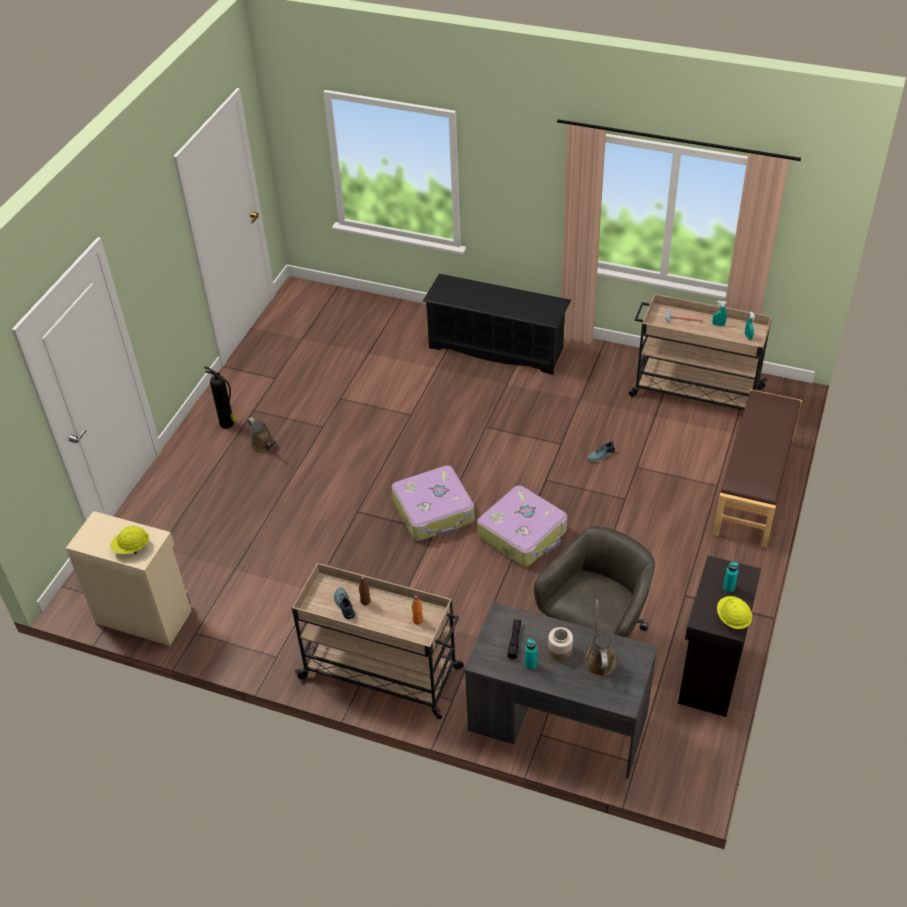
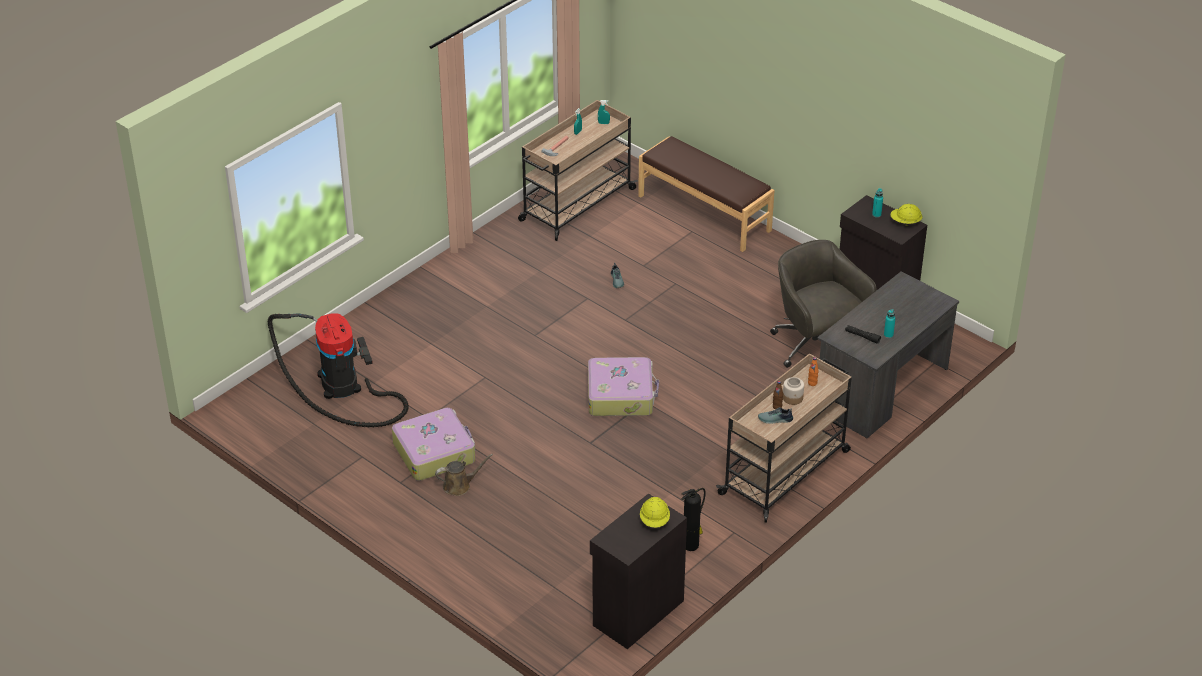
camera: 70 degrees left, 5 degrees down
(144, 615) = (636, 612): beige cabinet -> black cabinet
(227, 424) = (408, 505): fire extinguisher -> fire extinguisher (691, 545)
(354, 337) = (342, 386): none -> vacuum cleaner
(497, 348) = (432, 298): black shoe rack -> none
(523, 534) = (680, 351): suitcase -> suitcase (434, 452)
(559, 650) = (882, 317): jar -> jar (793, 398)
(599, 659) = (899, 301): brown watering can -> none

